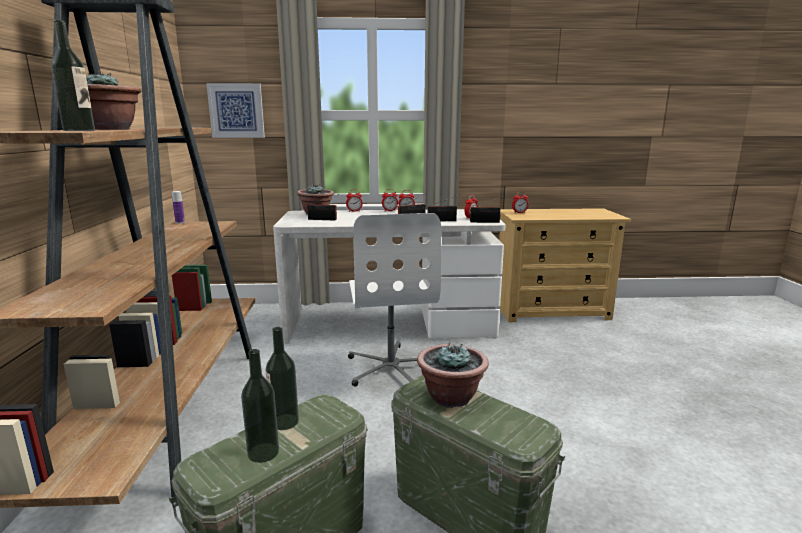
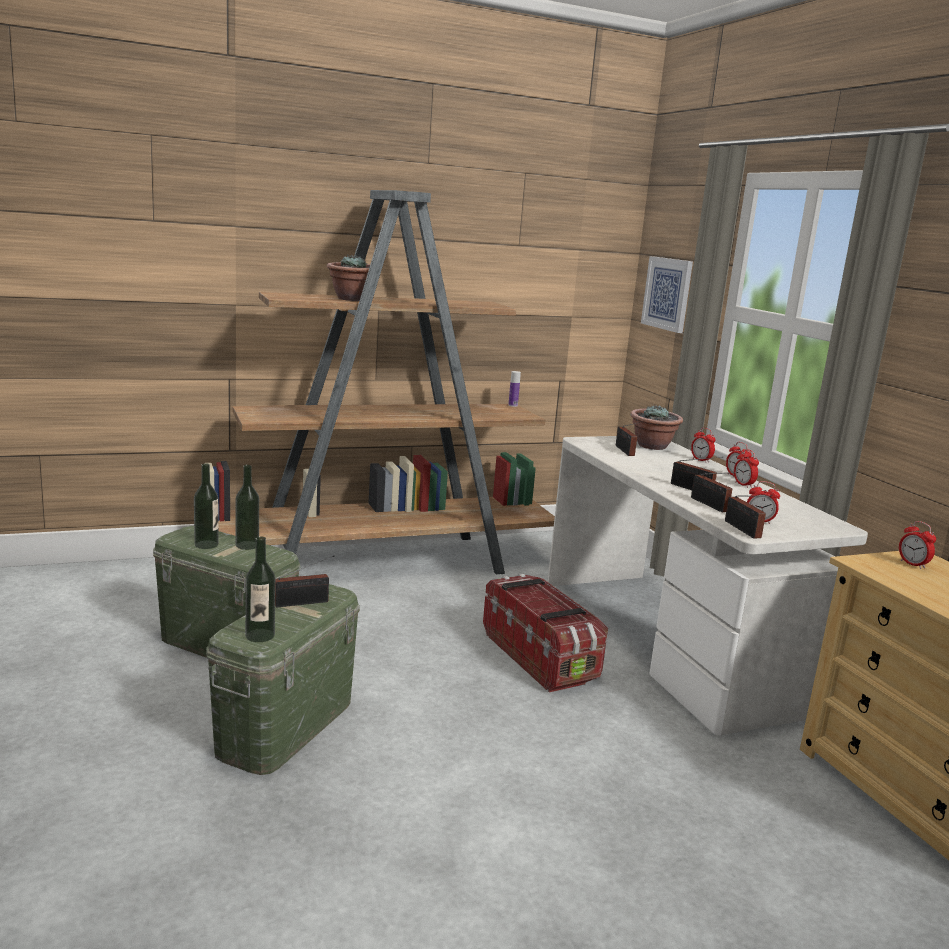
camera: 70 degrees right, 0 degrees up
(79, 130) = (304, 298): bottle -> bottle (260, 635)
(392, 368) = (540, 657): white office chair -> storage box
(451, 397) = (304, 602): potted plant -> radio

